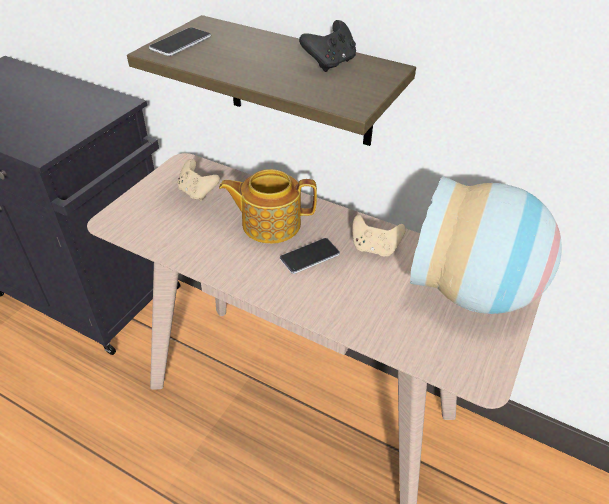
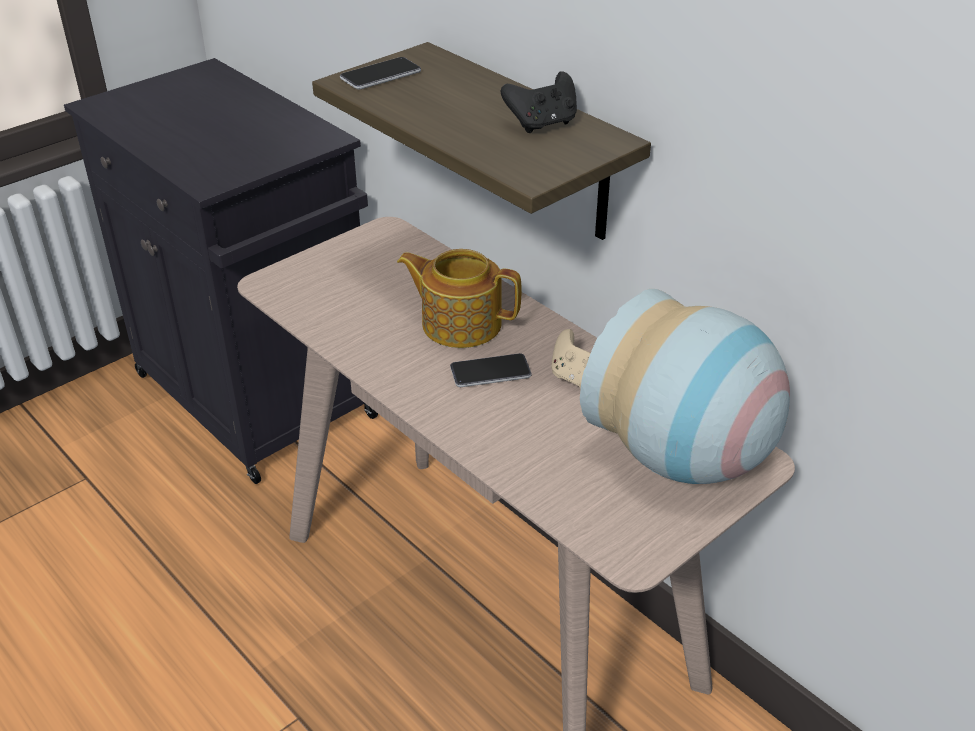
camera: 20 degrees right, 5 degrees down
(198, 192) = (387, 268): beige game controller -> none

